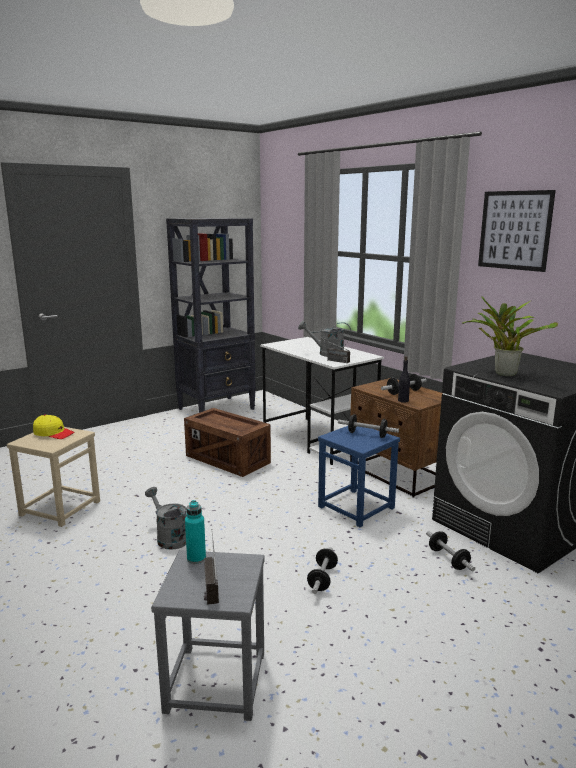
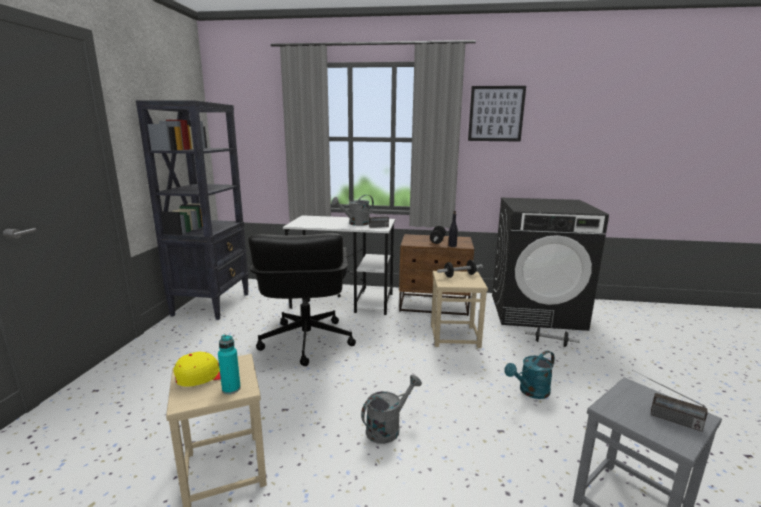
camera: 45 degrees left, 0 degrees up
(169, 537) = (388, 428): grey watering can -> grey watering can turned 135 degrees clockwise
(196, 558) = (612, 406): turquoise bottle -> turquoise bottle (231, 389)
(227, 460) = (306, 341): crate -> black office chair
(322, 579) = (530, 392): dumbbell -> turquoise watering can
(356, 507) = (454, 336): blue stool -> beige stool
(503, 373) = (546, 208): potted plant -> none

